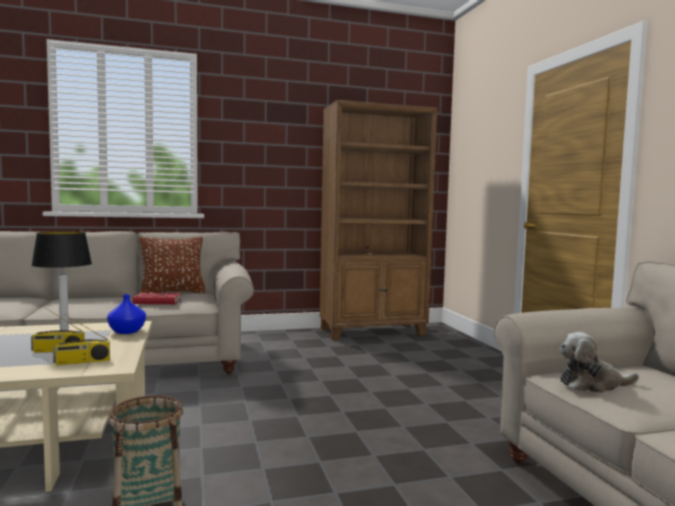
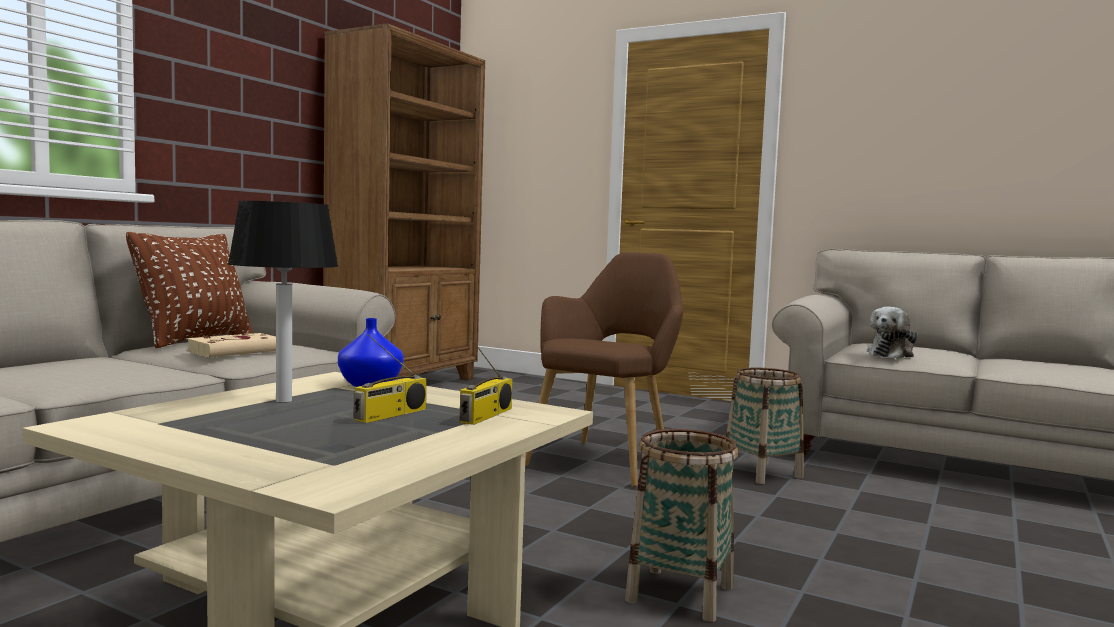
camera: 45 degrees left, 0 degrees up
(159, 302) = (238, 351): red book -> beige book
(354, 414) = (607, 459): none -> brown armchair
(436, 463) = (761, 473): none -> basket

